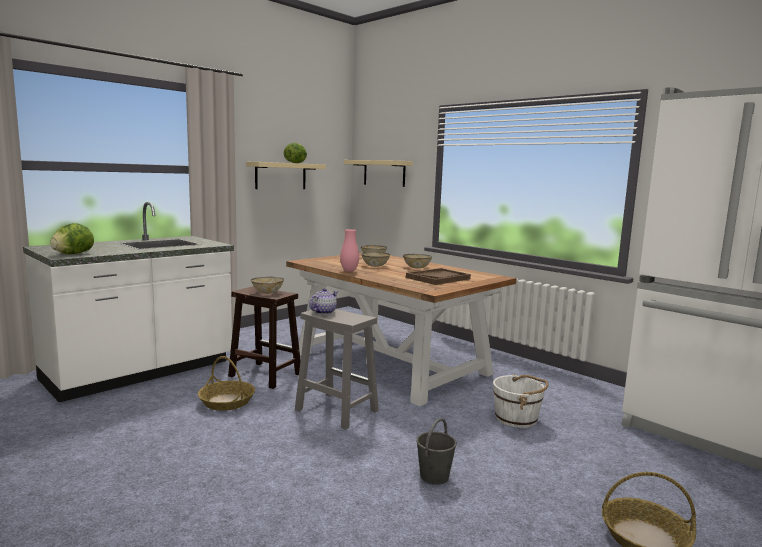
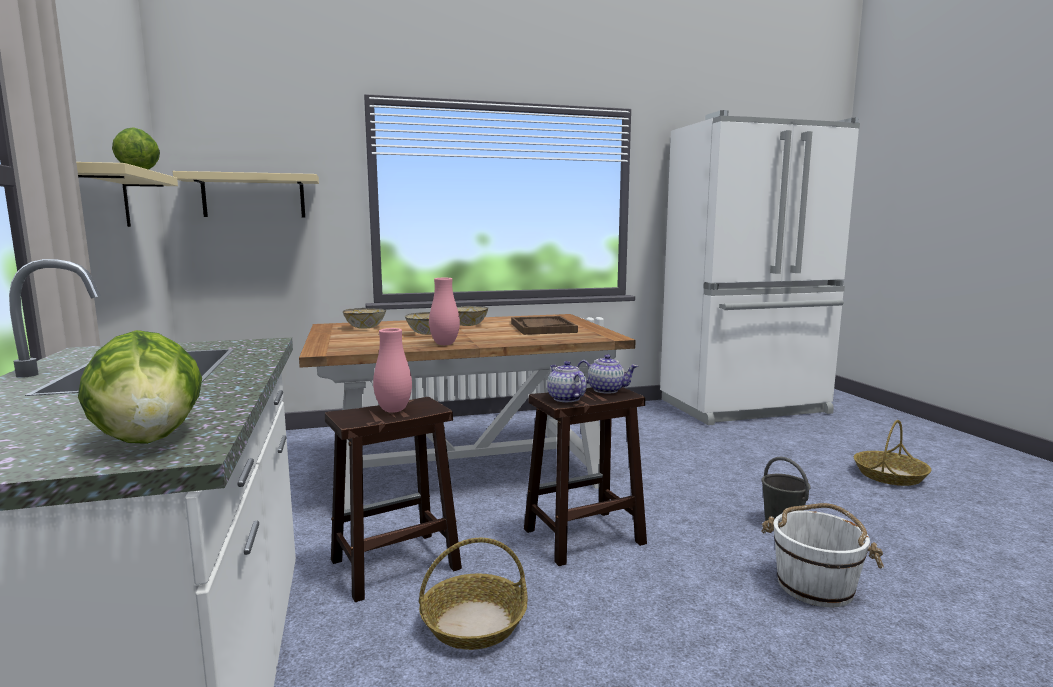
camera: 60 degrees left, 0 degrees up
(267, 292) = (393, 410): bowl -> pink vase
(335, 410) = (582, 537): grey stool -> brown stool
(356, 317) = (606, 390): none -> teapot
(517, 418) = (671, 454): white bucket -> white bucket (815, 586)

